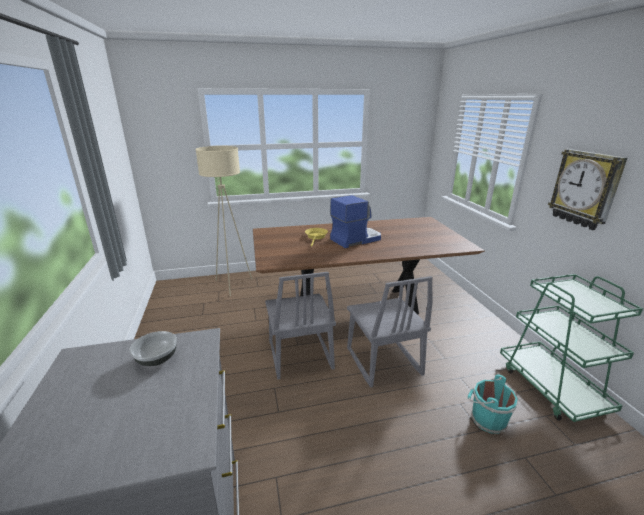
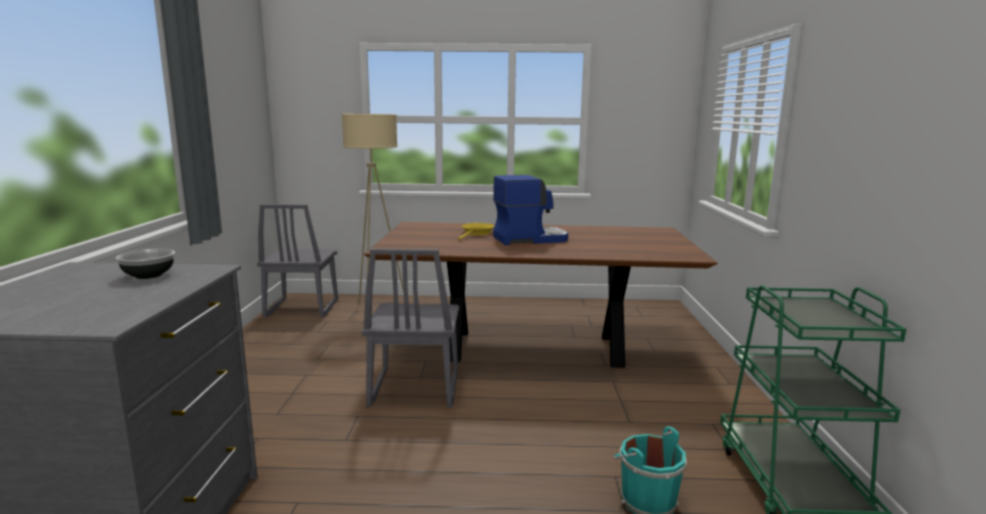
camera: 15 degrees right, 10 degrees down
(382, 362) = (528, 412): grey chair -> grey chair (301, 309)
(585, 189) = (845, 151): wall clock -> none

